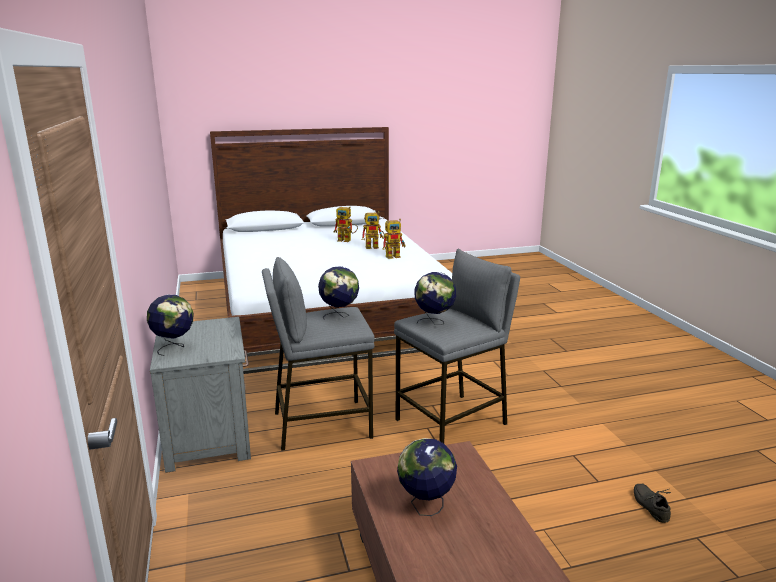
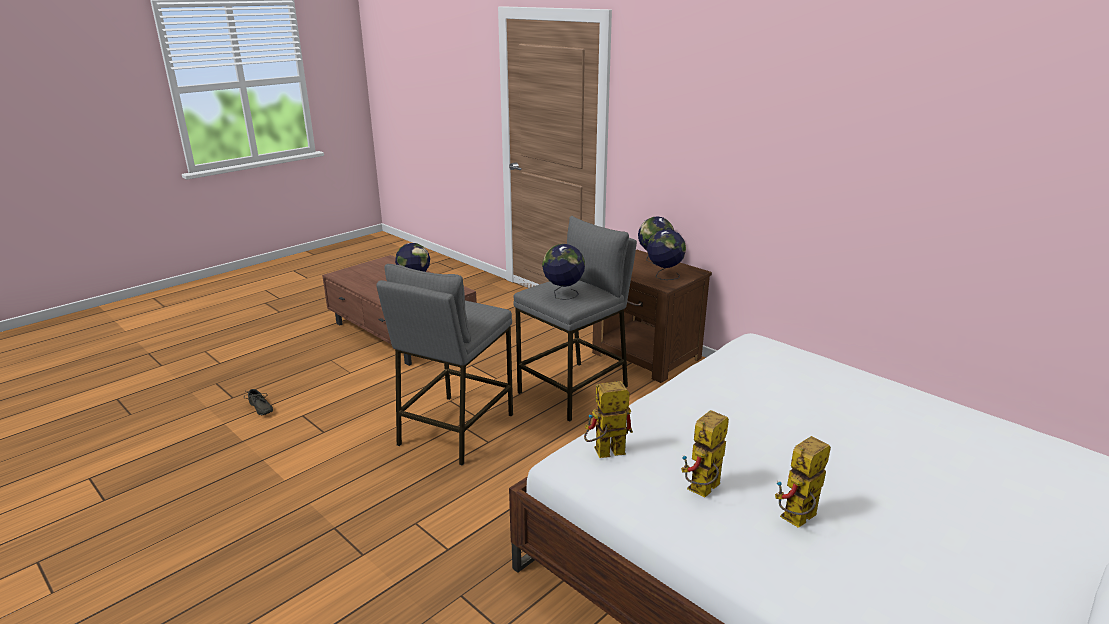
camera: 150 degrees right, 5 degrees up
(209, 436) = (646, 356): grey nightstand -> brown nightstand
(347, 240) = (901, 535): toy robot -> toy robot (604, 454)
(434, 323) = (466, 309): globe -> globe (664, 276)

